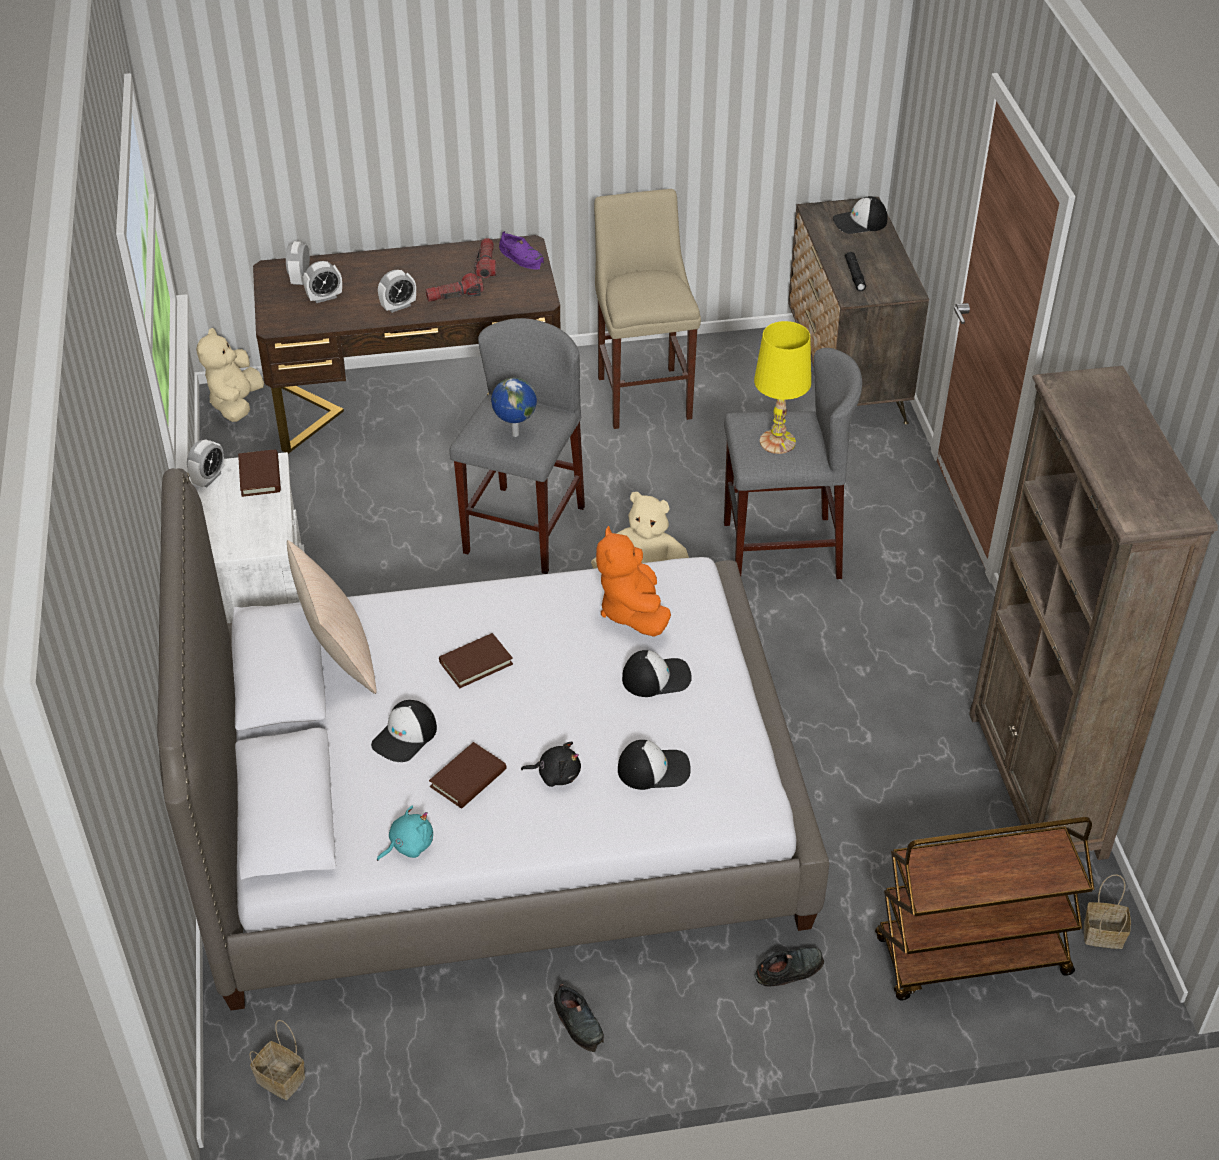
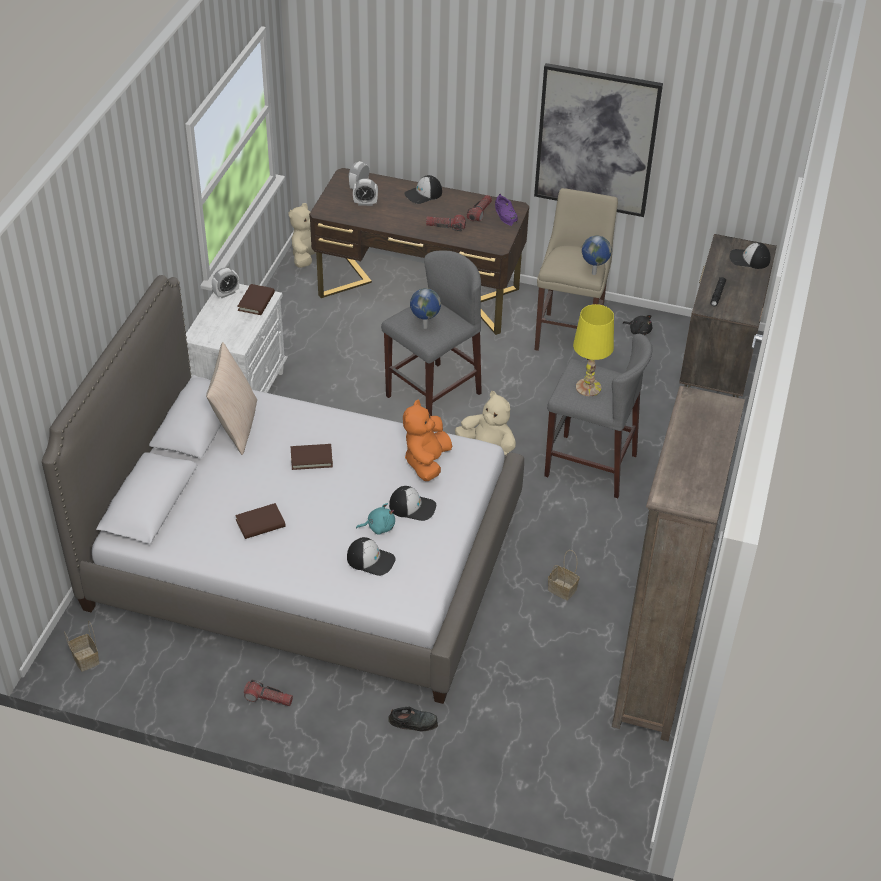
camera: 25 degrees right, 0 degrees up
(398, 306) = (406, 222): alarm clock -> none
(405, 736) = (242, 486): cap -> cap (423, 194)
(408, 845) = (202, 548): turquoise plush toy -> turquoise plush toy (379, 527)
(556, 774) = (312, 541): black plush toy -> black plush toy (639, 331)
(579, 1022) = (268, 698): black shoe -> flashlight
(624, 119) = (596, 140): none -> picture
(681, 297) = (593, 273): none -> globe
(971, 958) = (532, 763): brown cart -> none
(1101, 935) = (628, 785): basket -> basket (561, 589)

